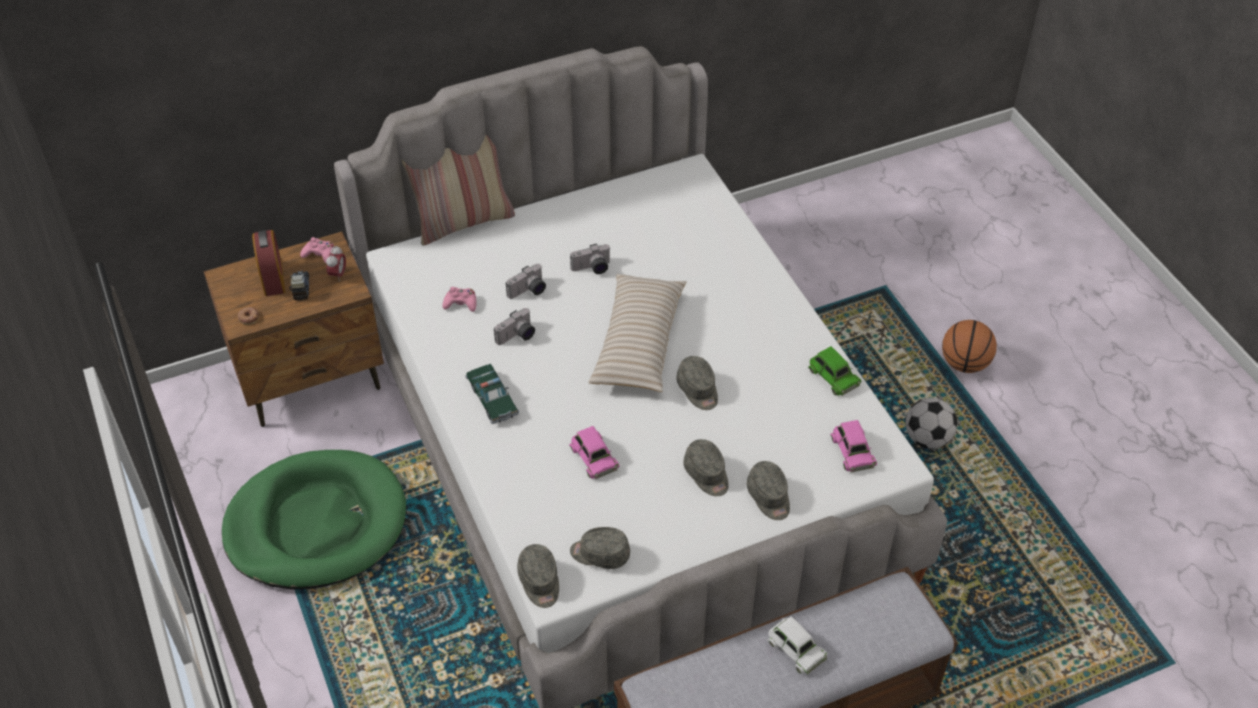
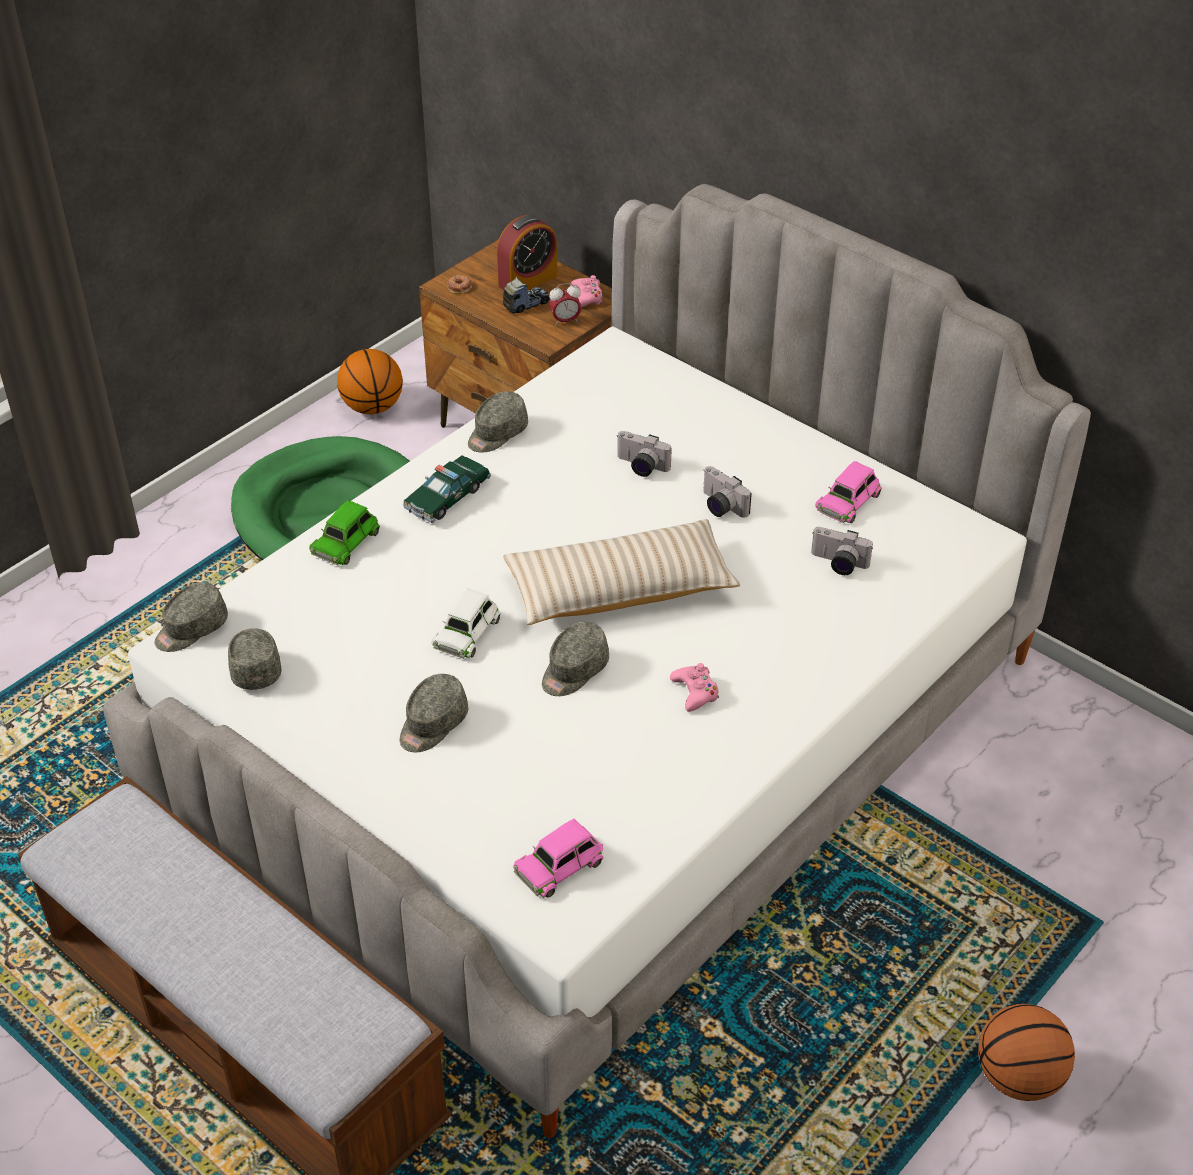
camera: 65 degrees right, 5 degrees down
(205, 461) = (373, 407): none -> basketball
(461, 303) = (582, 421): pink game controller -> pink game controller (695, 692)
(463, 222) = (717, 377): pillow -> none
(517, 336) = (559, 483): camera -> camera (837, 564)
(593, 457) = (404, 611): pink toy car -> pink toy car (848, 501)
(769, 497) = (426, 799): grey cap -> grey cap (496, 434)
(795, 648) = (234, 934): white toy car -> white toy car (467, 632)
(833, 376) = (689, 803): green toy car -> green toy car (346, 541)
(927, 438) = (828, 1069): football -> none

